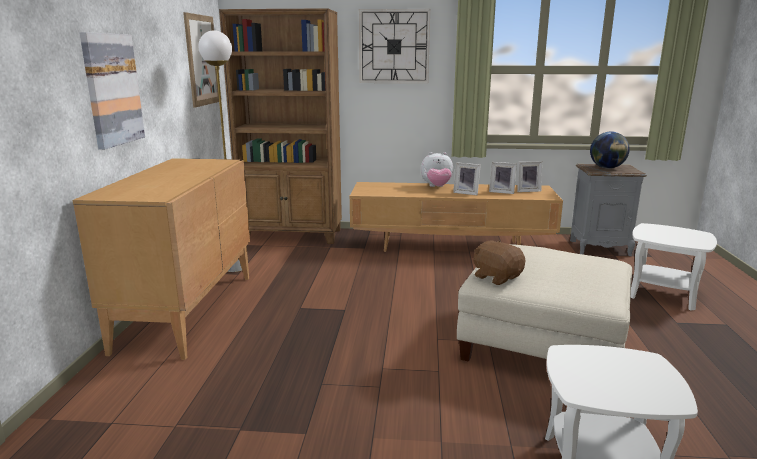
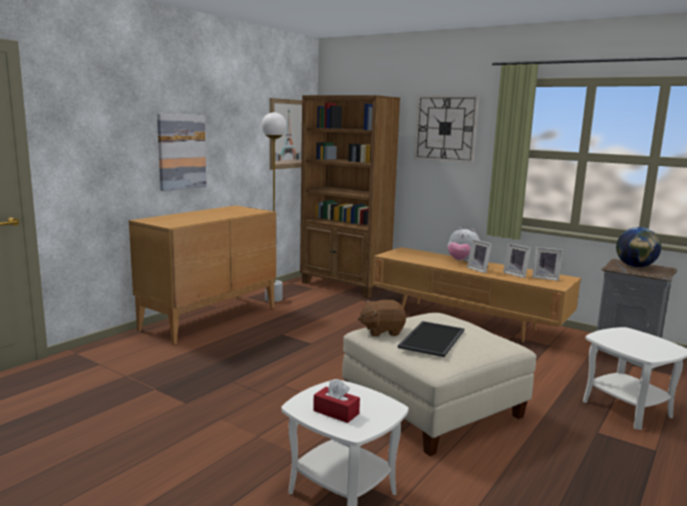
camera: 30 degrees right, 5 degrees down
(497, 277) = (382, 331): brown plush toy -> brown plush toy turned 90 degrees counterclockwise
(559, 273) = (433, 339): none -> tray
(621, 385) = (336, 412): none -> red tissue box

